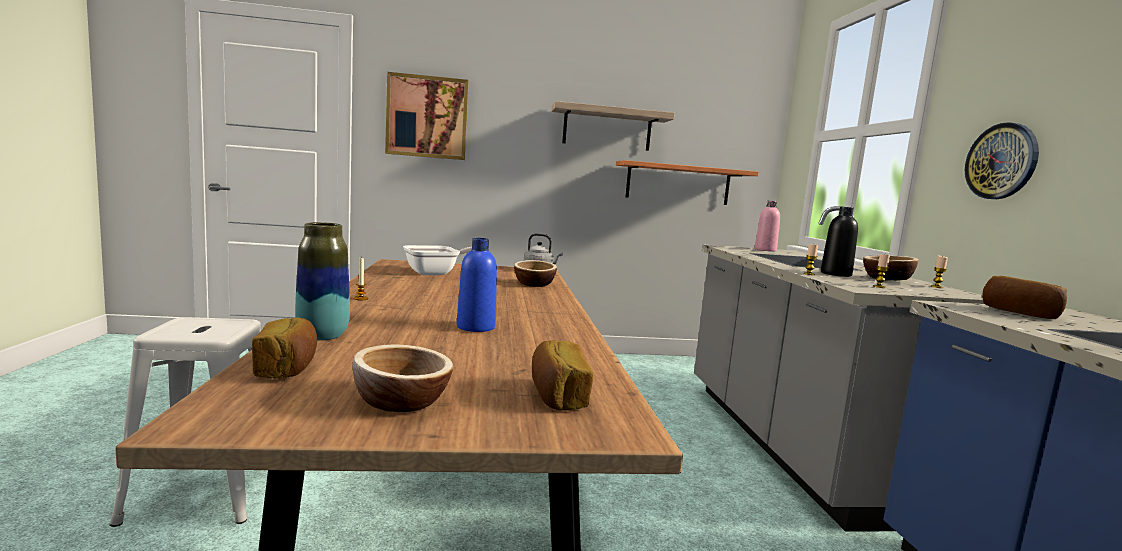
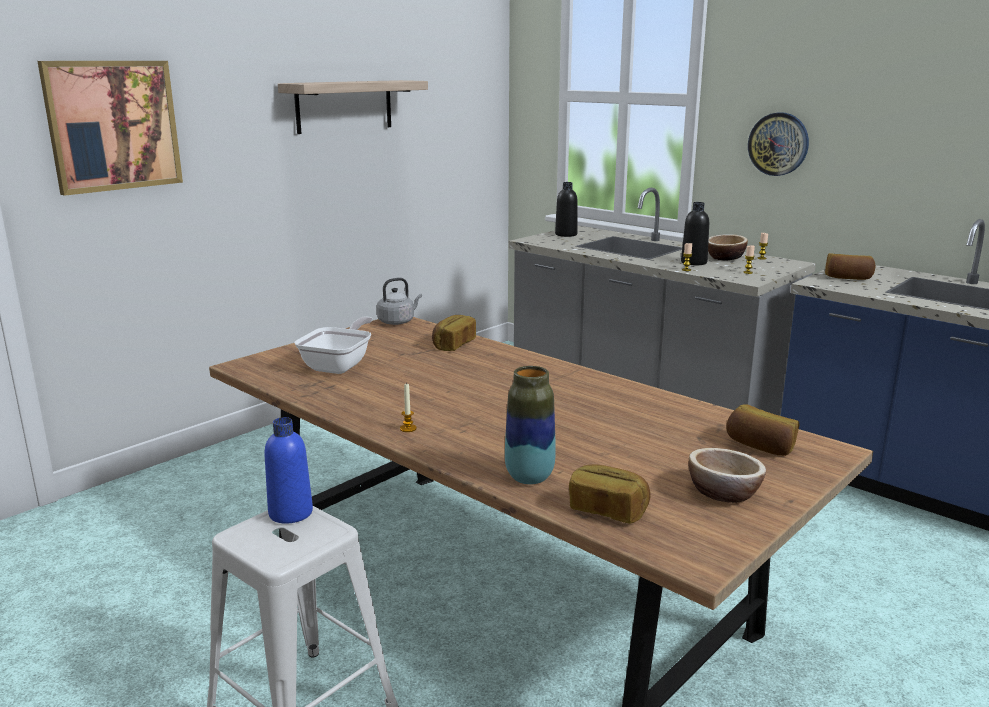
camera: 40 degrees left, 10 degrees up
(475, 327) = (573, 416): blue bottle -> blue bottle (290, 513)
(534, 284) = (453, 345): bowl -> bread
(678, 184) = (423, 162): shelf -> none
(765, 250) = (566, 234): pink bottle -> black bottle

